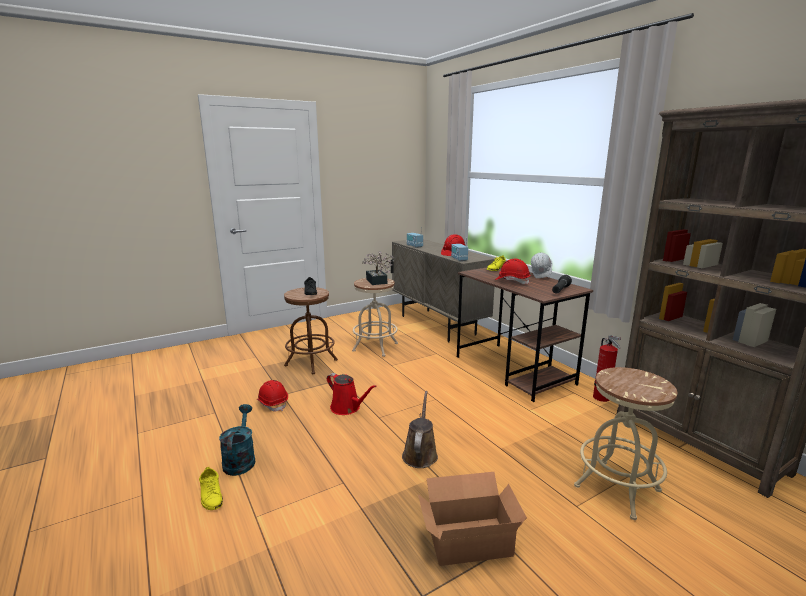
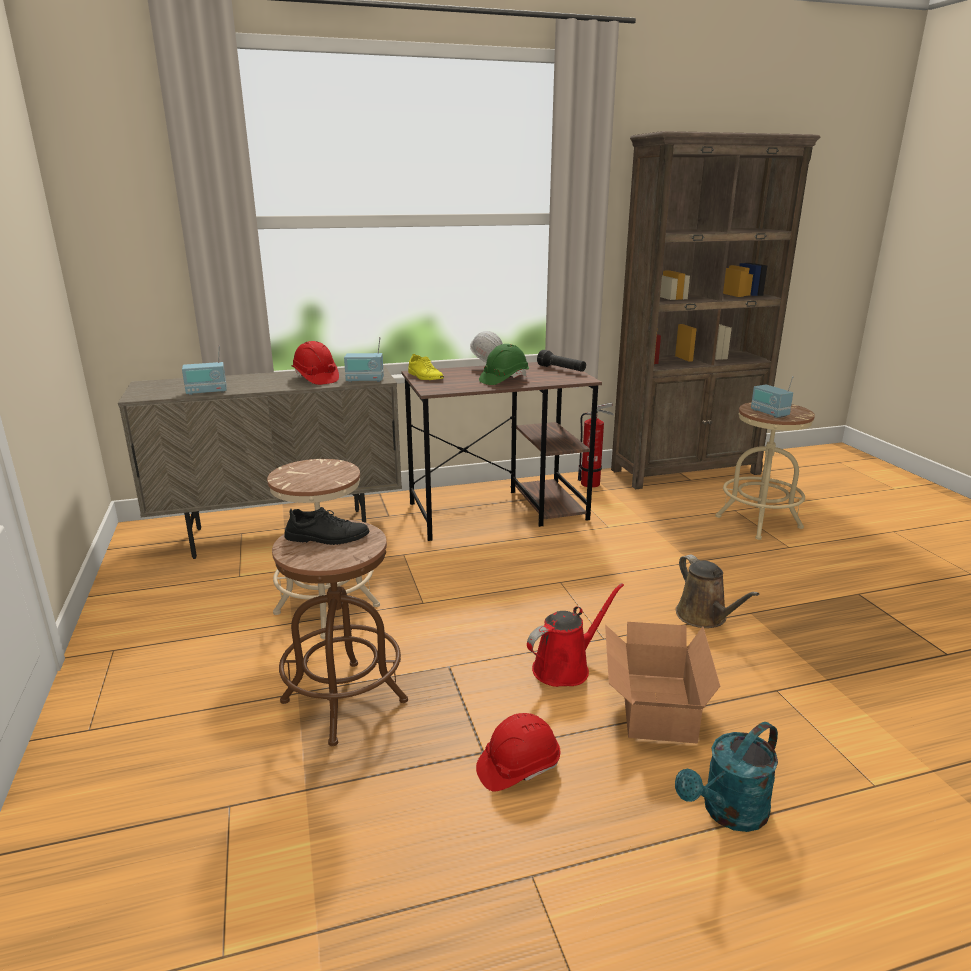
camera: 75 degrees left, 5 degrees up
(211, 495) = (838, 849): yellow shoe -> none
(240, 459) = (728, 813): turquoise watering can -> turquoise watering can turned 45 degrees counterclockwise
(377, 282) = (318, 471): potted plant -> none
(420, 454) = (704, 617): brown watering can -> brown watering can turned 135 degrees counterclockwise
(466, 538) = (855, 614): cardboard box -> cardboard box (653, 708)
(512, 281) = (504, 380): red hard hat -> green hard hat
(618, 379) = (769, 413): none -> radio

